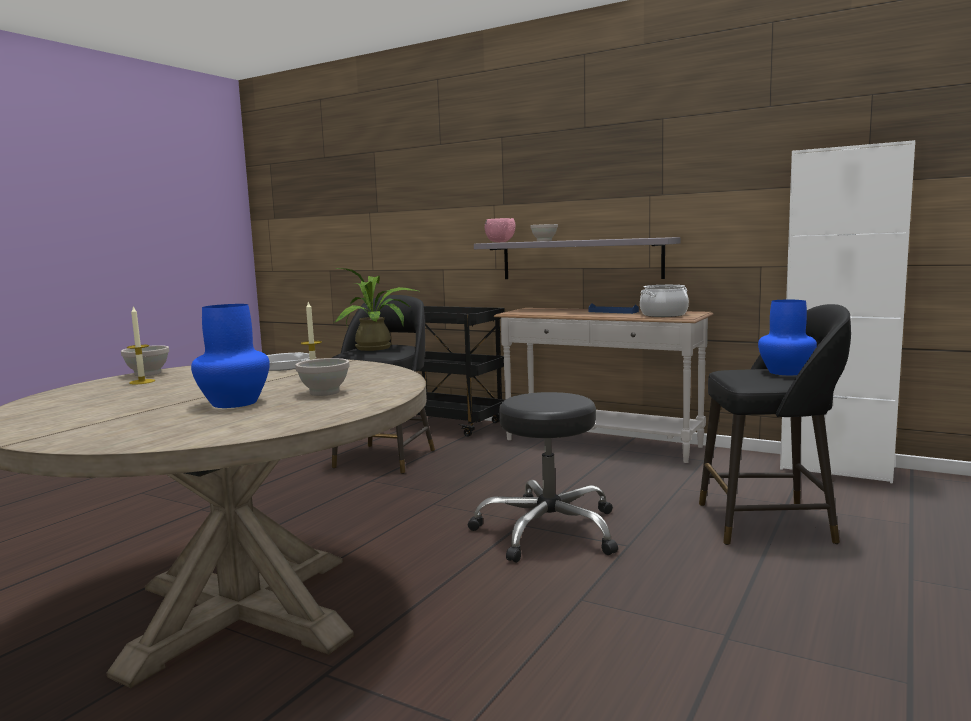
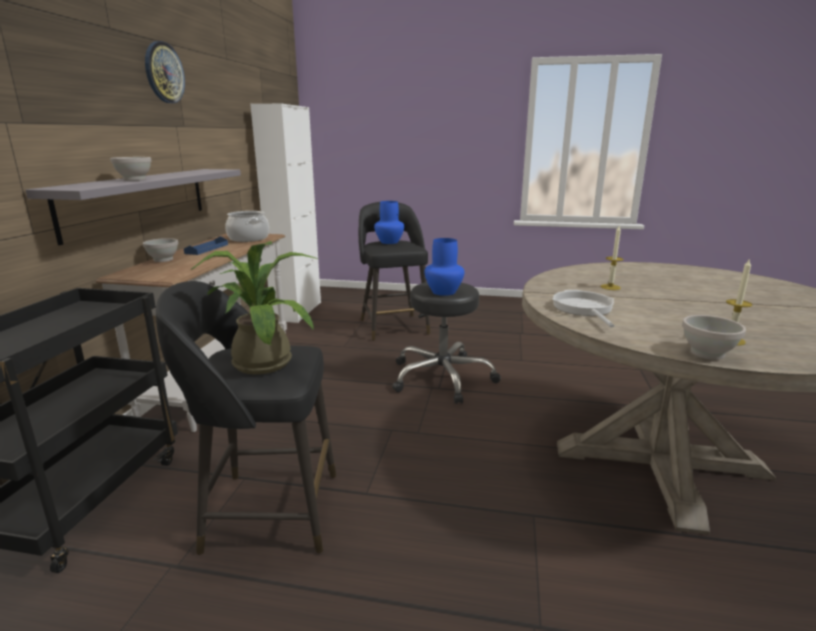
camera: 110 degrees left, 10 degrees up
(235, 402) = (700, 289): blue vase -> blue vase (443, 292)
(325, 392) = (638, 277): white bowl -> white bowl (163, 260)
(500, 242) = (69, 186): pink bowl -> none
(637, 148) = (164, 72): none -> wall clock

